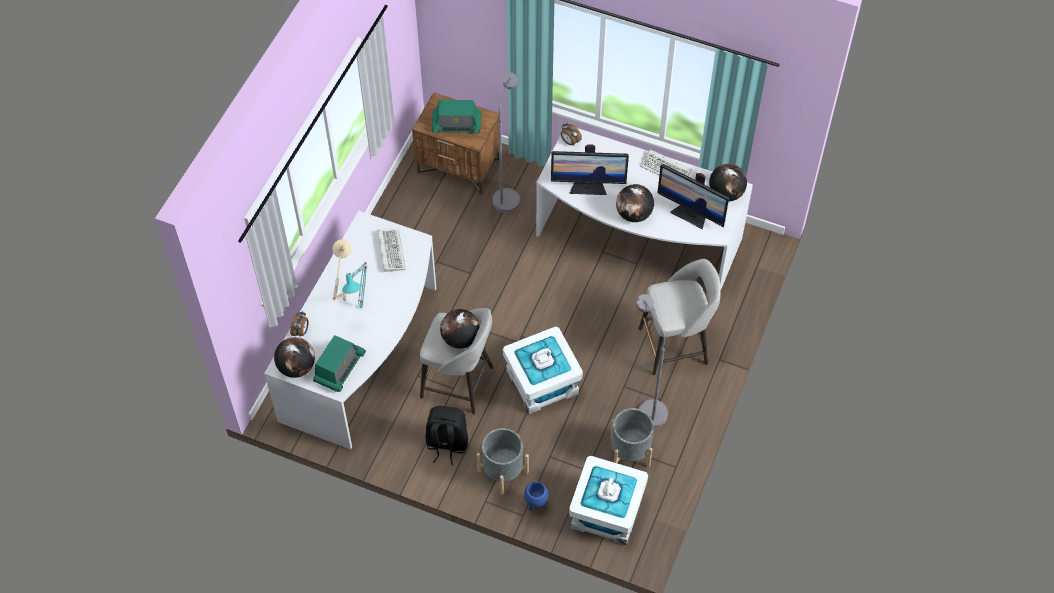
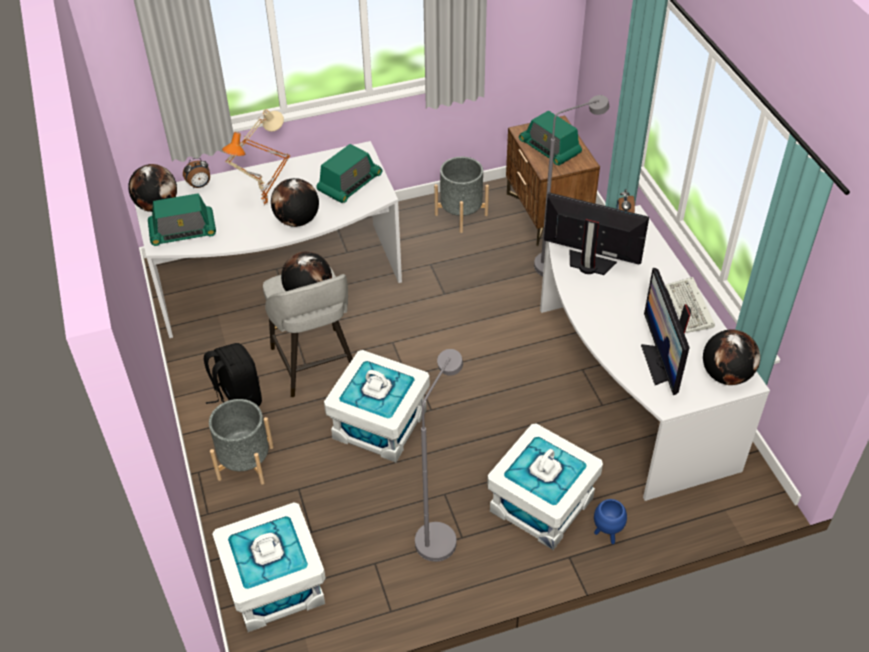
camera: 50 degrees right, 10 degrees down
(363, 308) = (266, 206): turquoise table lamp -> orange table lamp
(390, 250) = (349, 184): keyboard -> radio
(536, 504) = (230, 516): blue planter -> blue planter (607, 534)
(588, 186) = (589, 264): monitor -> monitor turned 150 degrees clockwise
(630, 451) = (369, 554): grey planter -> grey planter (461, 215)
(634, 214) = (601, 319): globe -> globe (297, 221)
(675, 346) = (542, 505): grey stool -> white storage box

